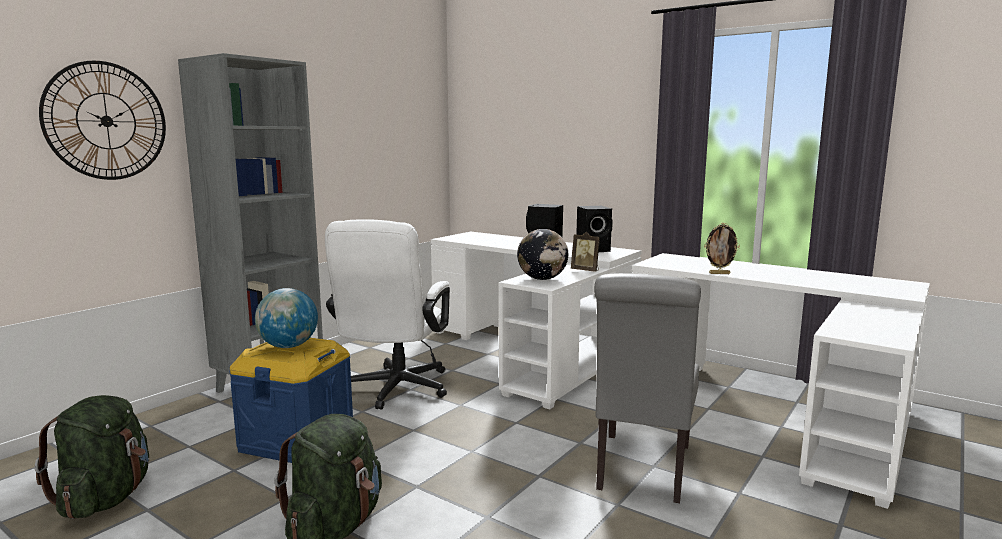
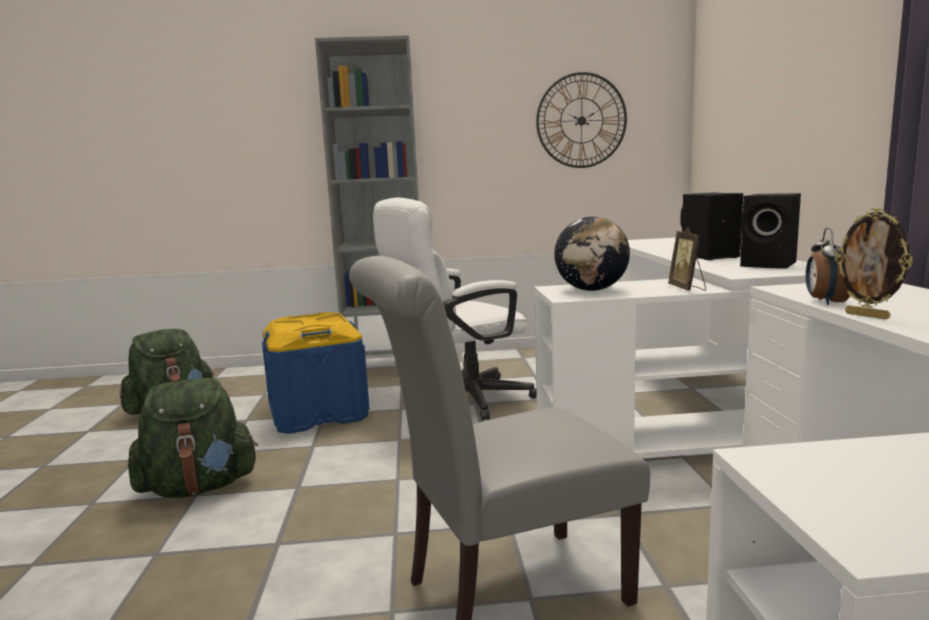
camera: 50 degrees right, 0 degrees up
(106, 121) = (268, 114): wall clock -> wall clock (581, 120)
(288, 346) = (311, 320): globe -> none
(686, 269) = (825, 302): none -> alarm clock

